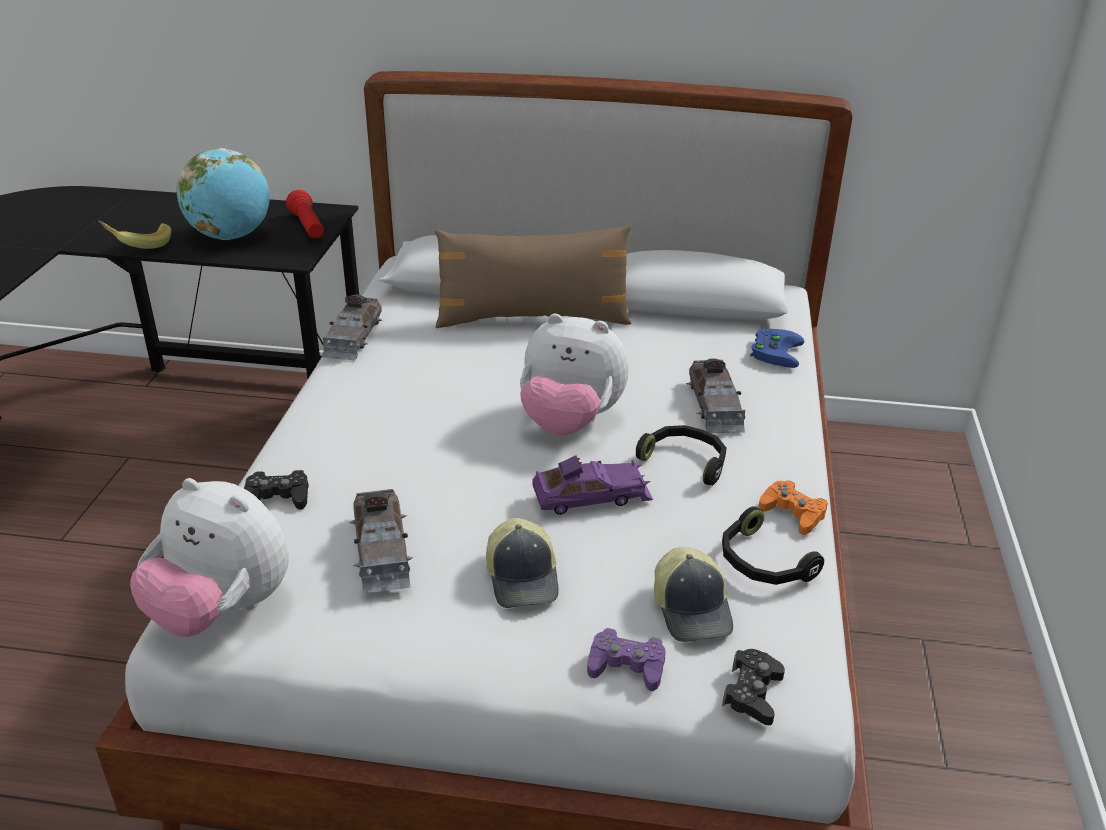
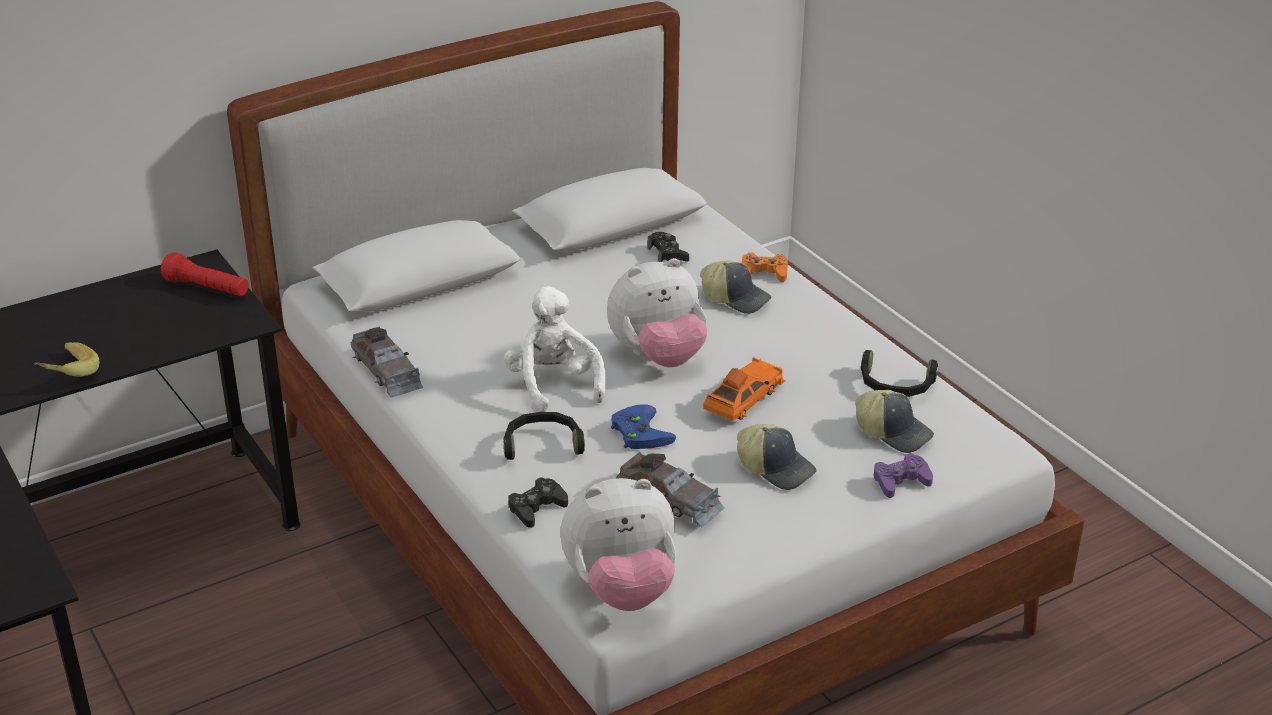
camera: 40 degrees left, 0 degrees up
(231, 236) = (147, 328): globe -> none
(449, 405) = (553, 385): none -> white plush toy
(533, 318) = (509, 290): brown pillow -> none
(592, 496) = (745, 398): purple toy car -> orange toy car
(686, 461) = (770, 345): black headphones -> black headphones (542, 444)
(715, 405) = (736, 298): grey toy car -> cap
(752, 693) = (978, 458): black game controller -> black game controller (667, 254)
(774, 350) = (721, 238): blue game controller -> blue game controller (638, 431)
(793, 513) = (873, 347): orange game controller -> orange game controller (764, 273)

